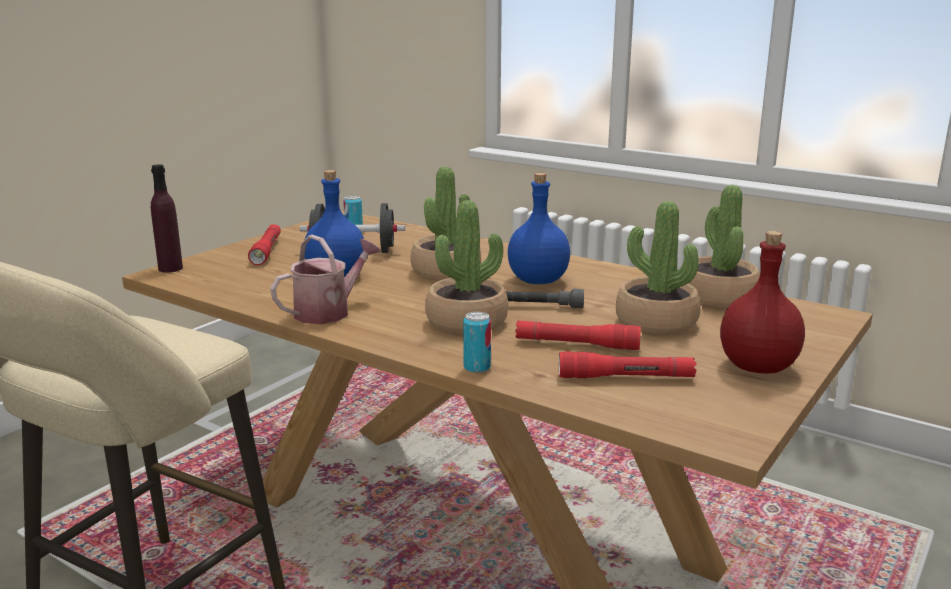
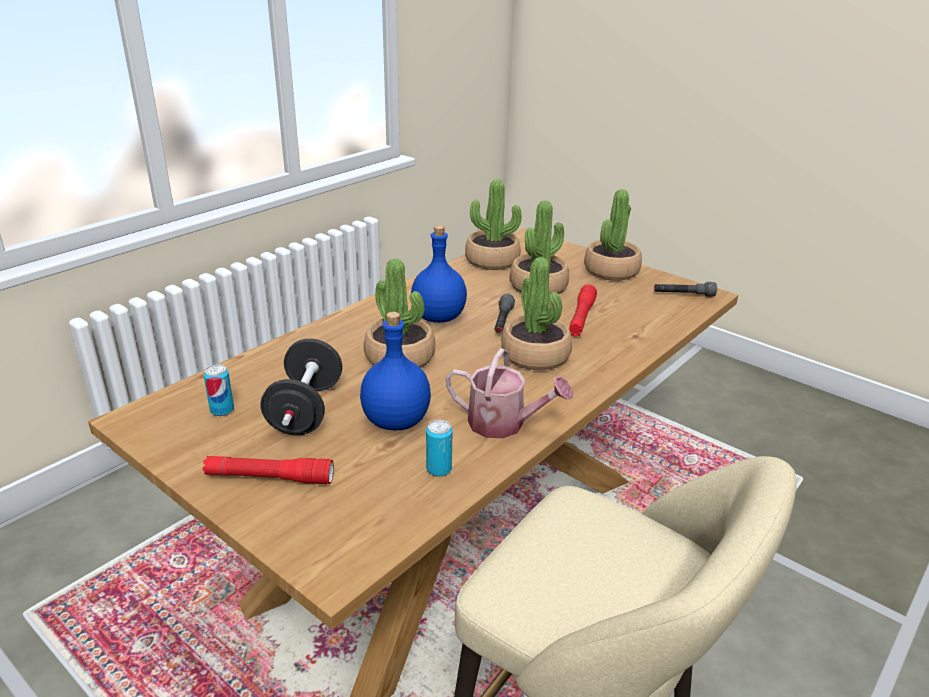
camera: 85 degrees left, 10 degrees up
(170, 268) = (314, 564): purple bottle -> none
(328, 311) = (504, 424): watering can -> watering can turned 150 degrees clockwise
(477, 367) = (627, 357): can -> can (439, 469)
(626, 377) = (634, 309): red flashlight -> none
(708, 417) = (683, 295): none -> grey flashlight
(758, 366) = (611, 271): red bottle -> potted plant

